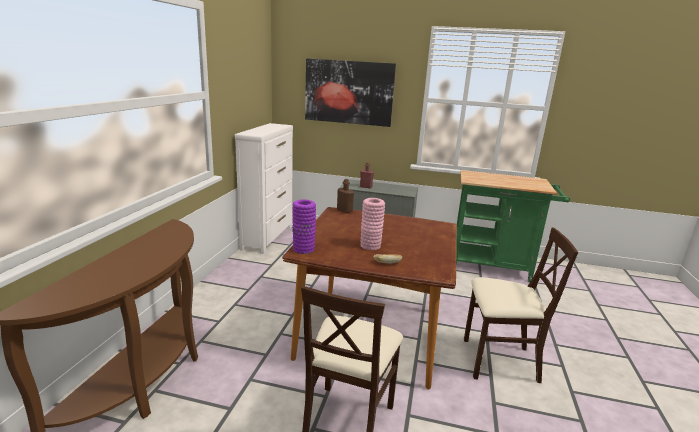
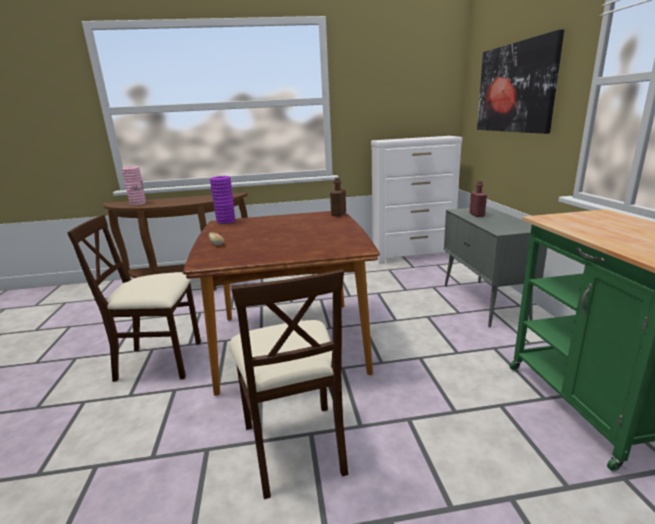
camera: 70 degrees right, 0 degrees up
(370, 246) = (253, 234): pink vase -> pink vase (138, 203)

